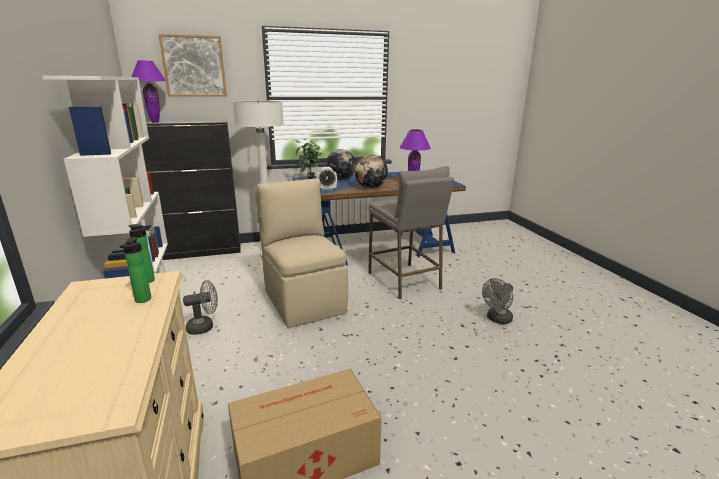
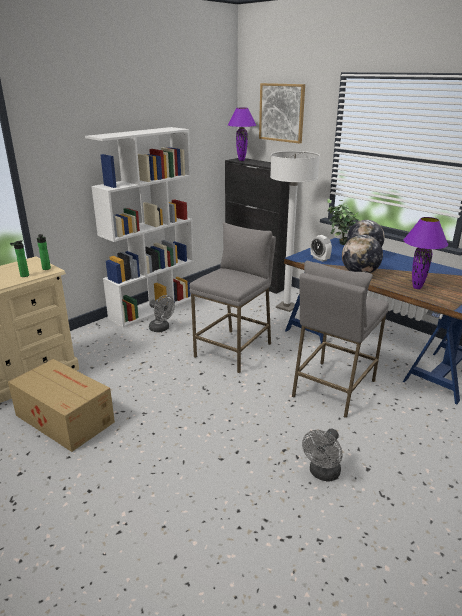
camera: 60 degrees right, 5 degrees up
(304, 300) = (234, 350): beige chair -> grey stool
(497, 319) = (322, 474): grey fan -> grey fan turned 75 degrees counterclockwise

